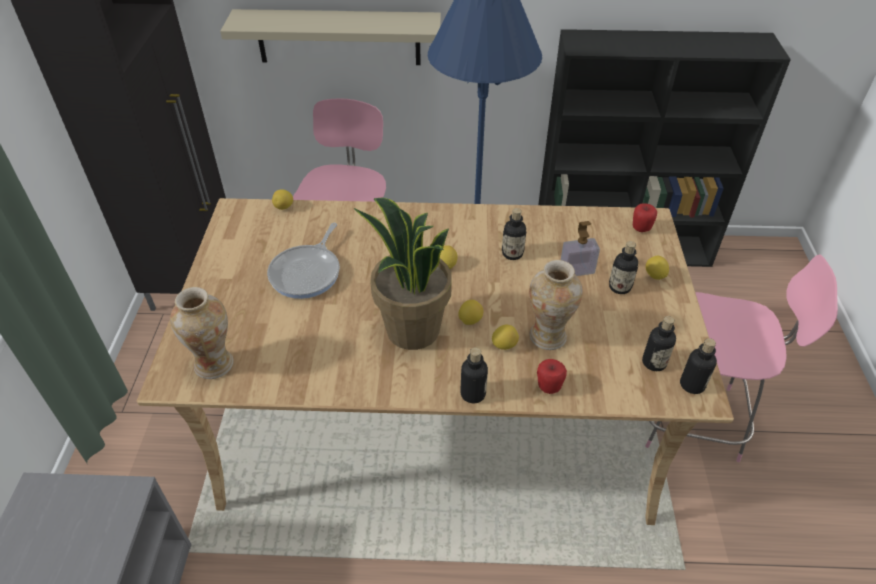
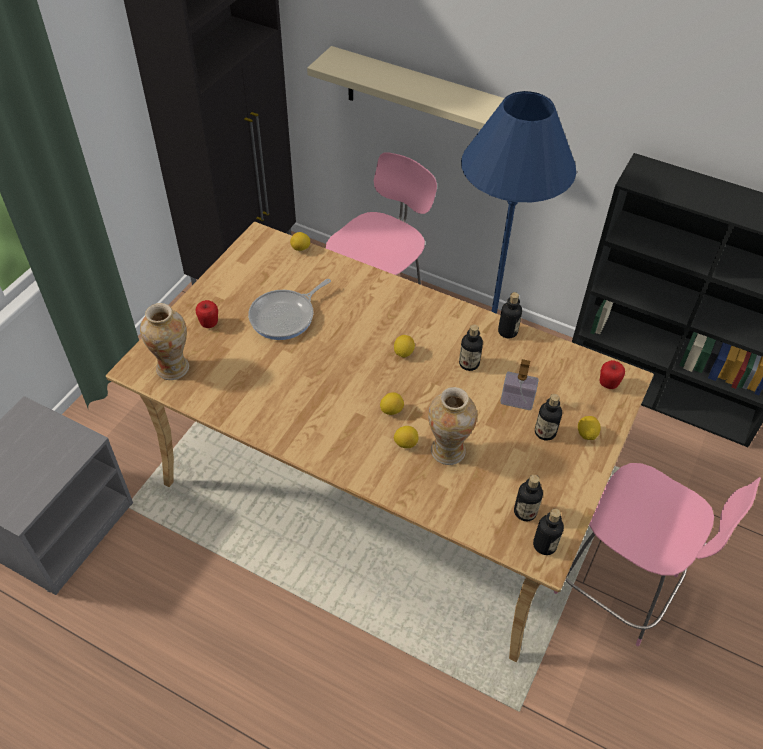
camera: 25 degrees right, 5 degrees up
(412, 330) = (338, 400): potted plant -> none
(473, 394) = (352, 473): bottle -> bottle (507, 331)
(548, 387) = (418, 494): apple -> apple (209, 324)

